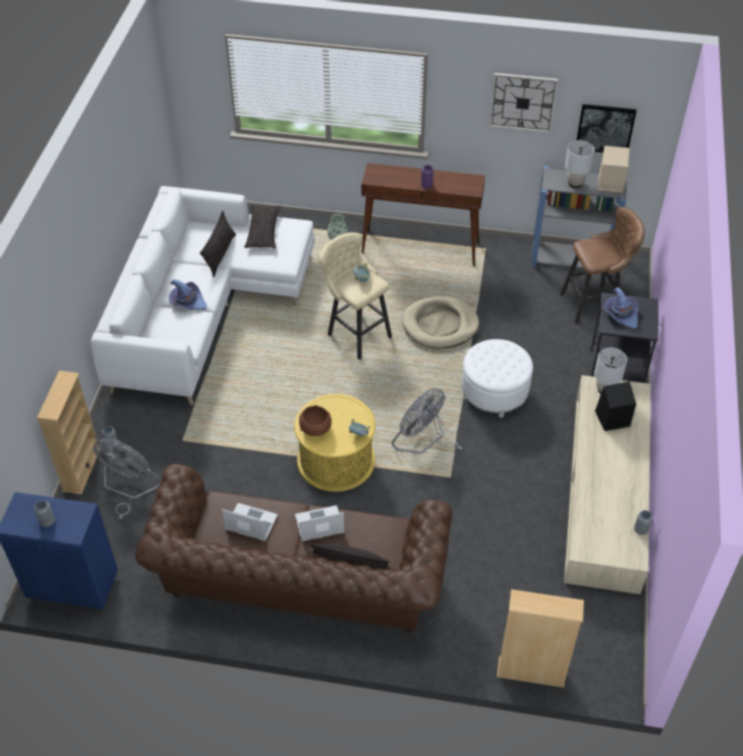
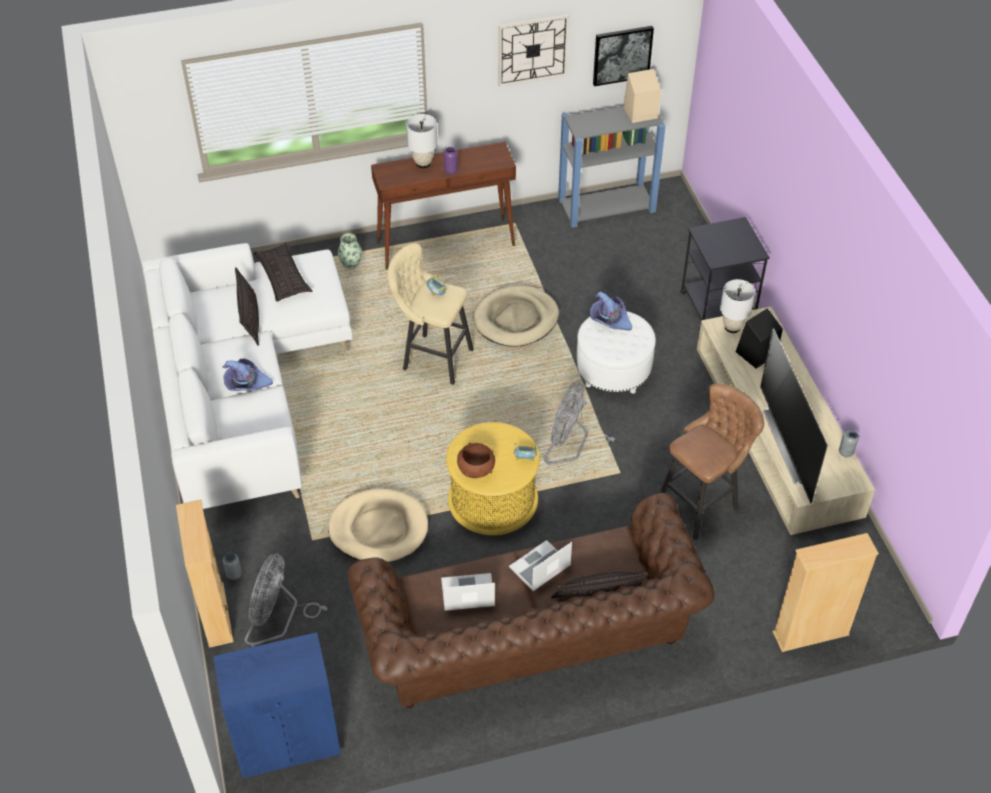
camera: 25 degrees left, 0 degrees up
(47, 522) = (274, 673): grey vase -> none
(126, 487) = (281, 615): grey fan -> grey fan turned 75 degrees counterclockwise
(235, 450) = (378, 529): none -> beige dog bed
(575, 183) = (605, 123): white table lamp -> white table lamp (423, 163)
(595, 505) = (790, 444): none -> television
(596, 303) = (659, 244): brown stool -> brown stool (703, 502)
(621, 314) = (720, 244): purple hat -> purple hat (610, 319)

